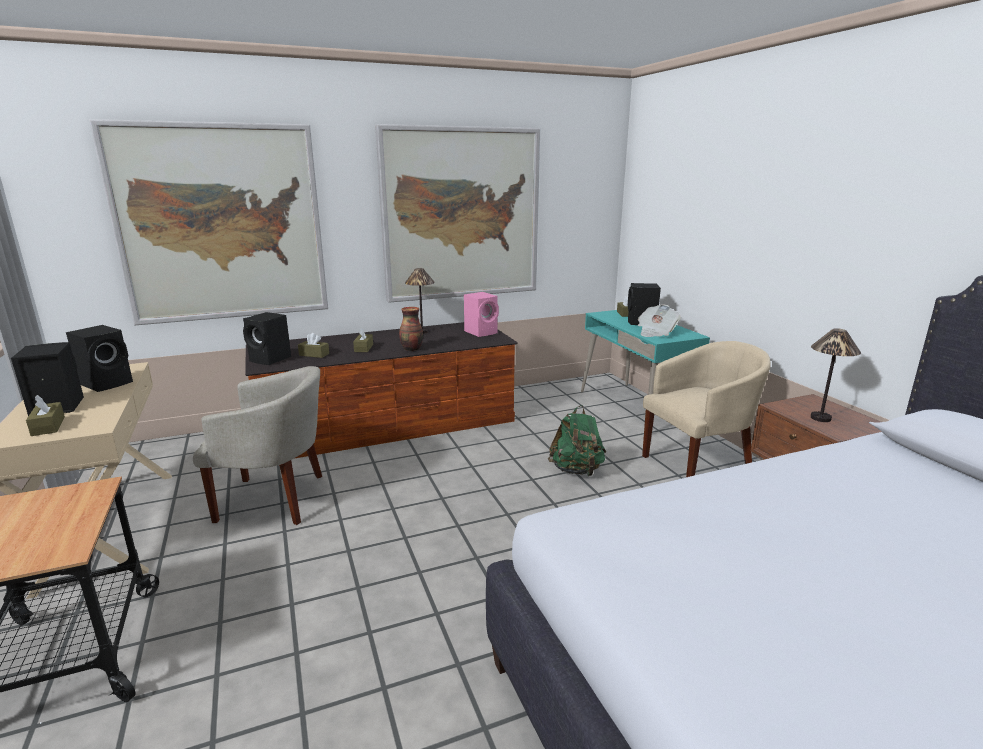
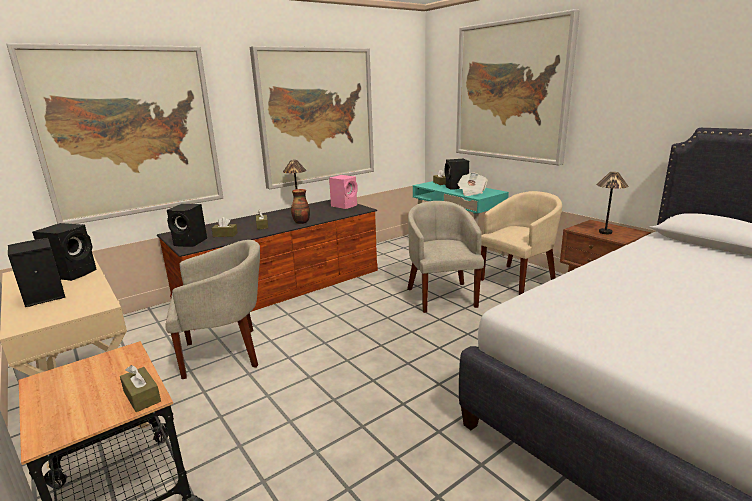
camera: 15 degrees left, 0 degrees up
(48, 426) = (53, 311): brown tissue box -> brown tissue box (142, 396)
(576, 470) = (442, 296): green backpack -> beige armchair
(725, 195) = (511, 92): none -> picture

